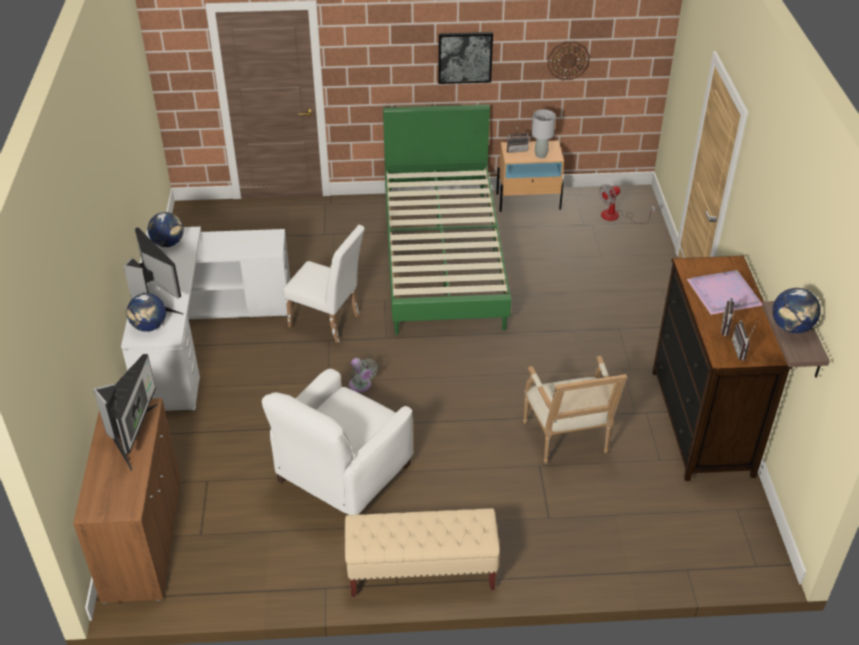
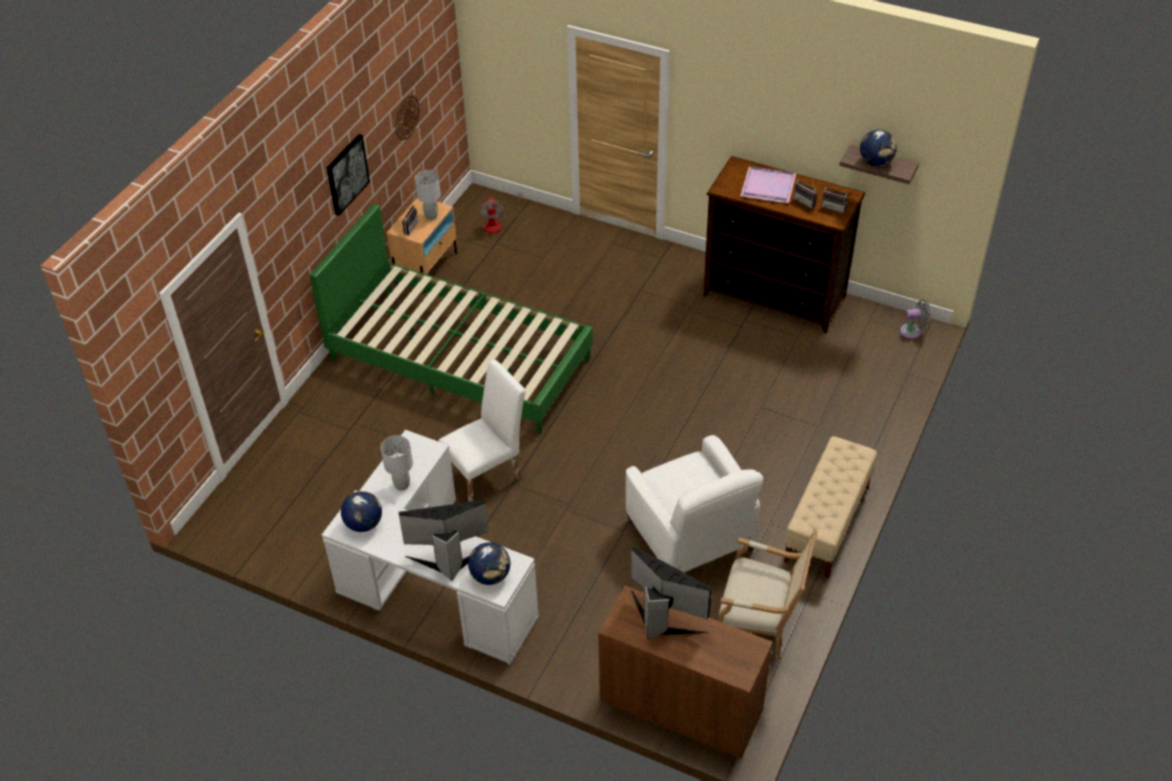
camera: 60 degrees left, 5 degrees up
(225, 249) = (402, 485): none -> grey table lamp
(361, 386) = (591, 483): grey fan -> grey fan (913, 331)
(568, 440) = (745, 378): armchair -> armchair (760, 626)

